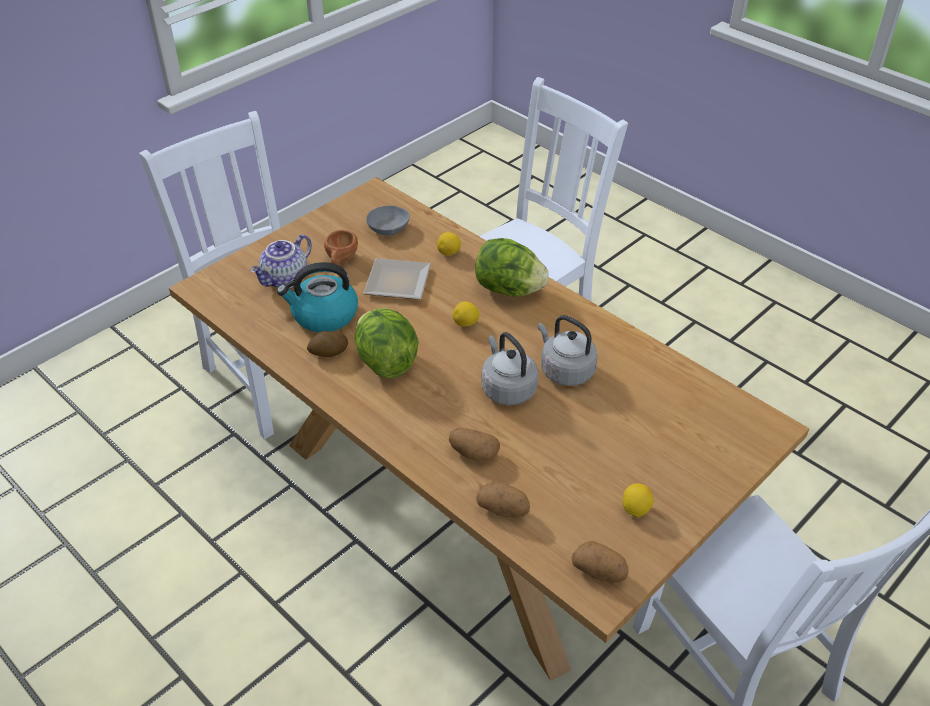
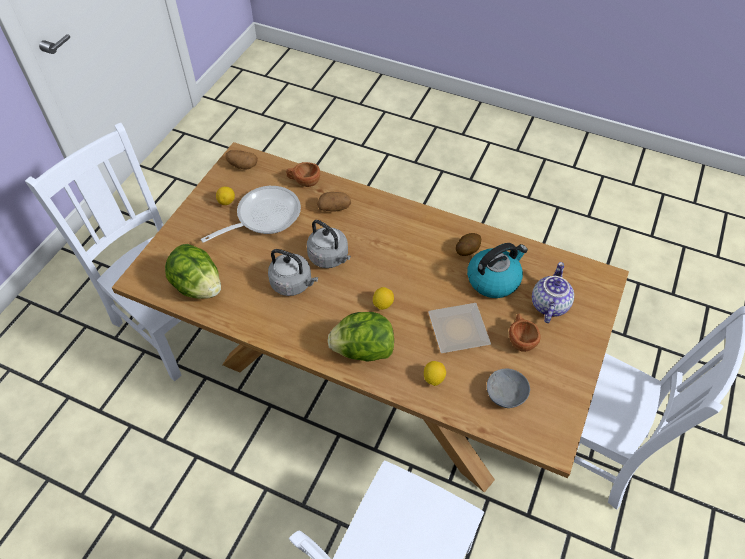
camera: 160 degrees right, 10 degrees up
(385, 362) = (424, 254): lettuce -> lettuce (198, 286)
(503, 509) = (304, 182): potato -> brown cup
(583, 469) = (263, 216): none -> frying pan

